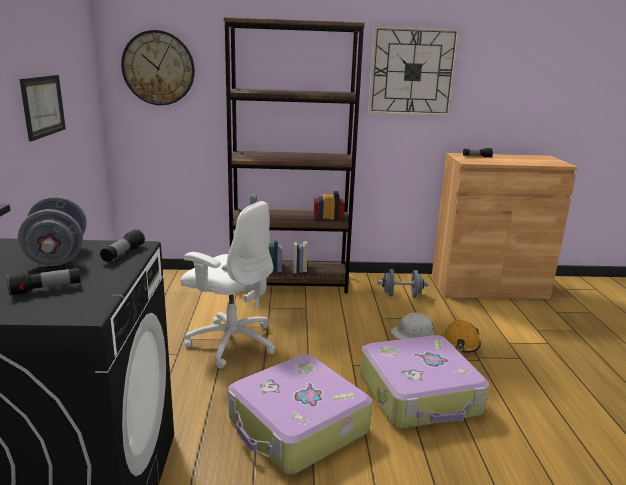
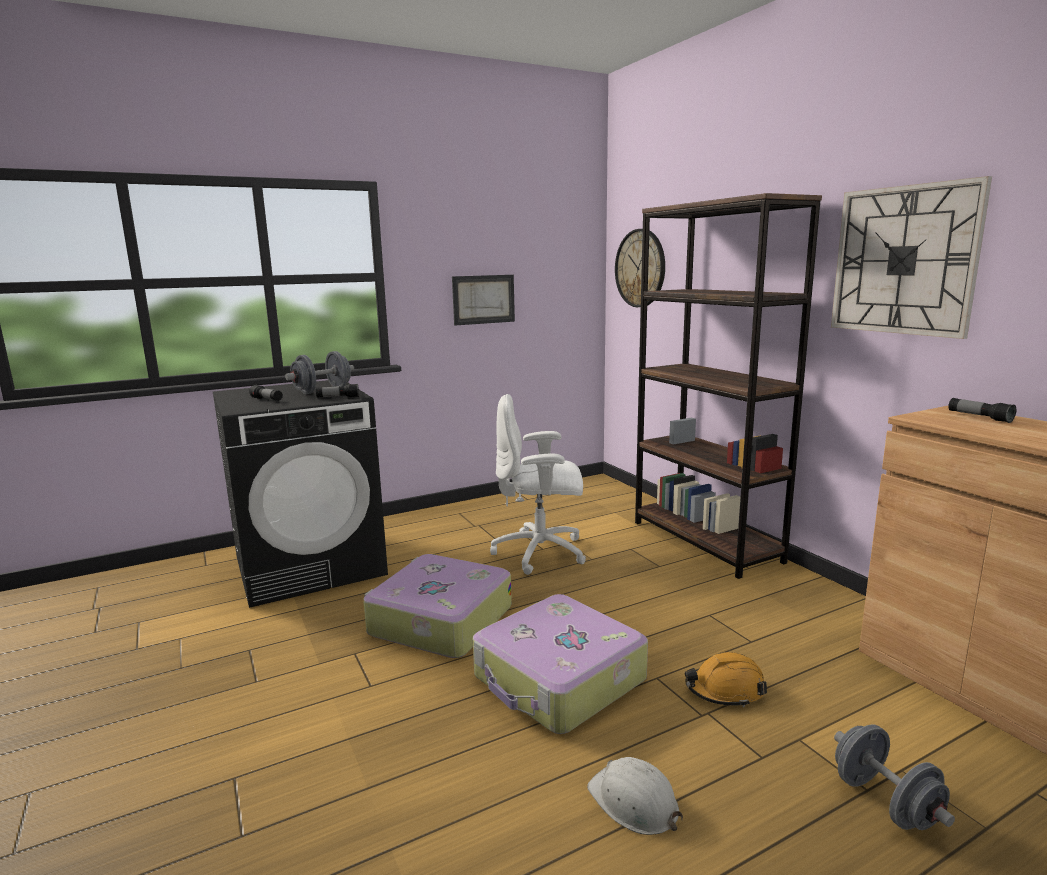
camera: 65 degrees right, 5 degrees down
(231, 342) = (541, 552): white office chair -> white office chair turned 90 degrees clockwise
(401, 295) = (799, 615): grey dumbbell -> grey dumbbell (885, 802)
(413, 333) = (703, 645): white hard hat -> white hard hat (634, 802)

